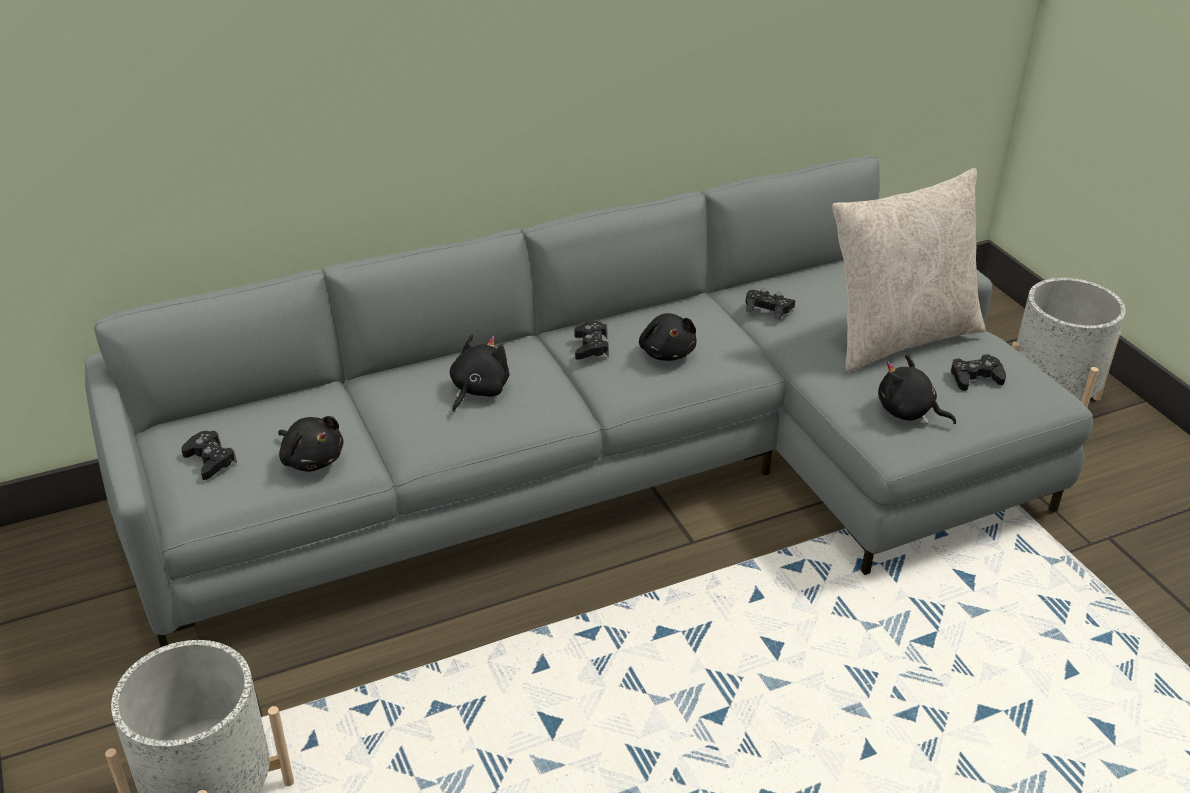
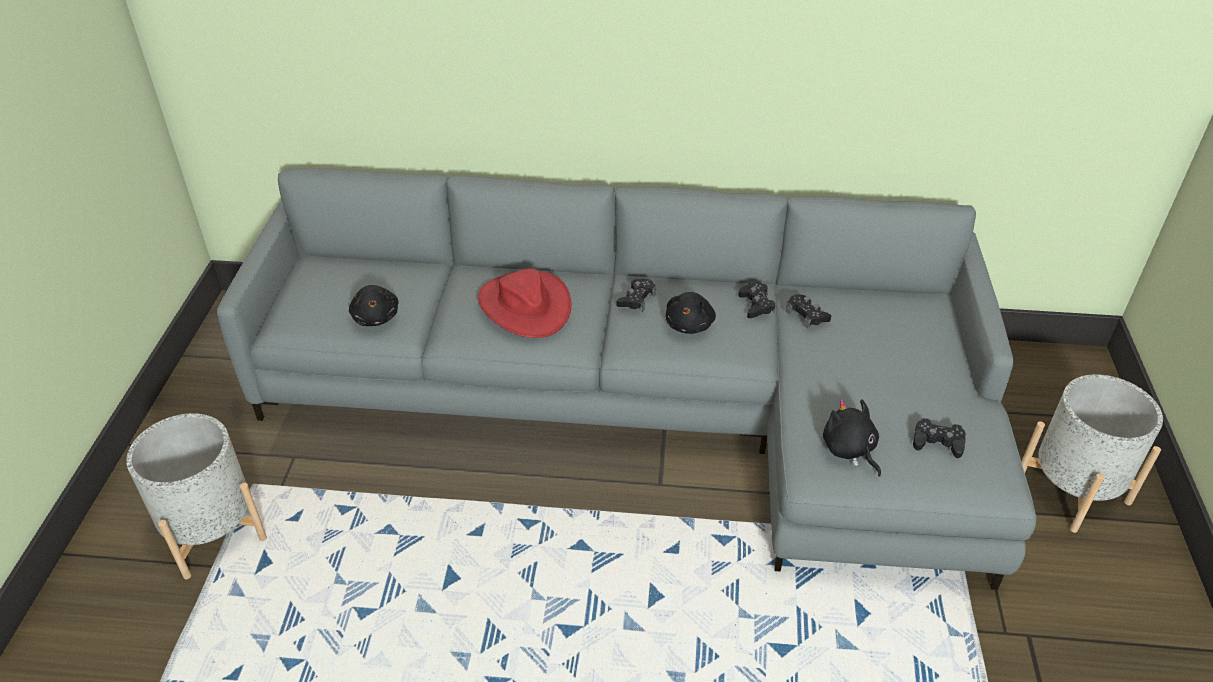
camera: 30 degrees right, 5 degrees up
(210, 460) = (314, 294): black game controller -> black game controller (756, 305)
(478, 390) = (524, 305): black plush toy -> red hat
(899, 336) = (901, 379): beige pillow -> none

